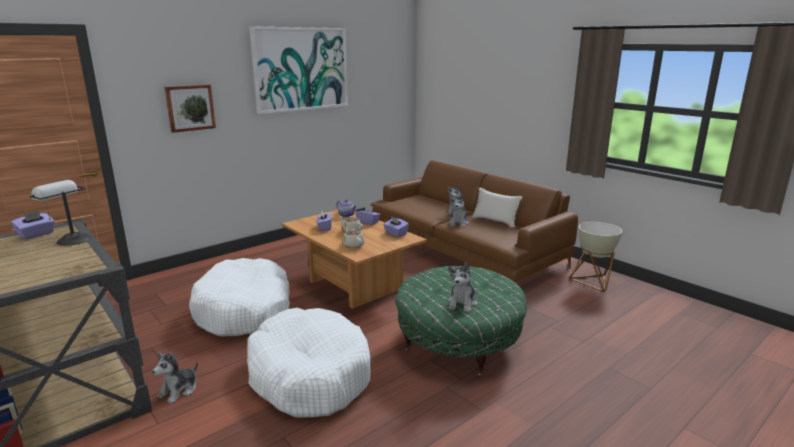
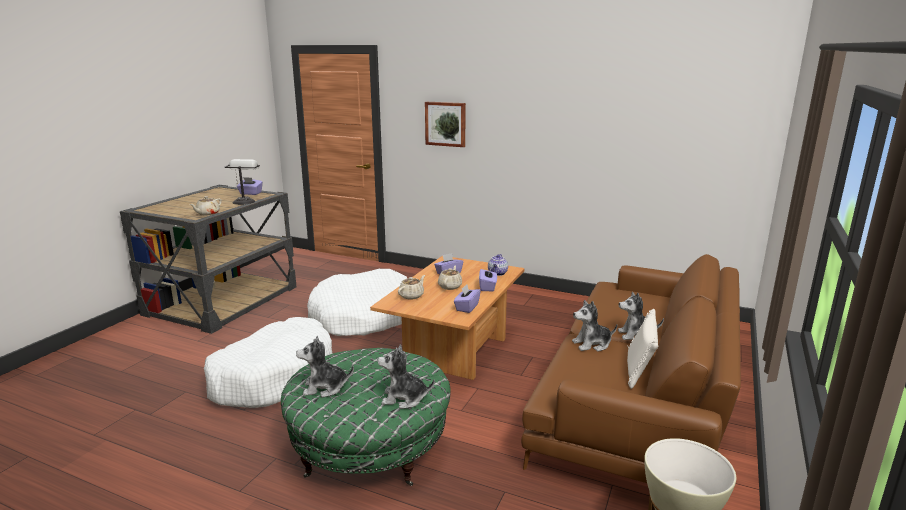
camera: 65 degrees right, 0 degrees up
(91, 260) = (207, 213): none -> beige teapot
(179, 390) = (237, 333): plush toy -> plush toy (404, 398)
(301, 69) = (573, 95): picture -> none

